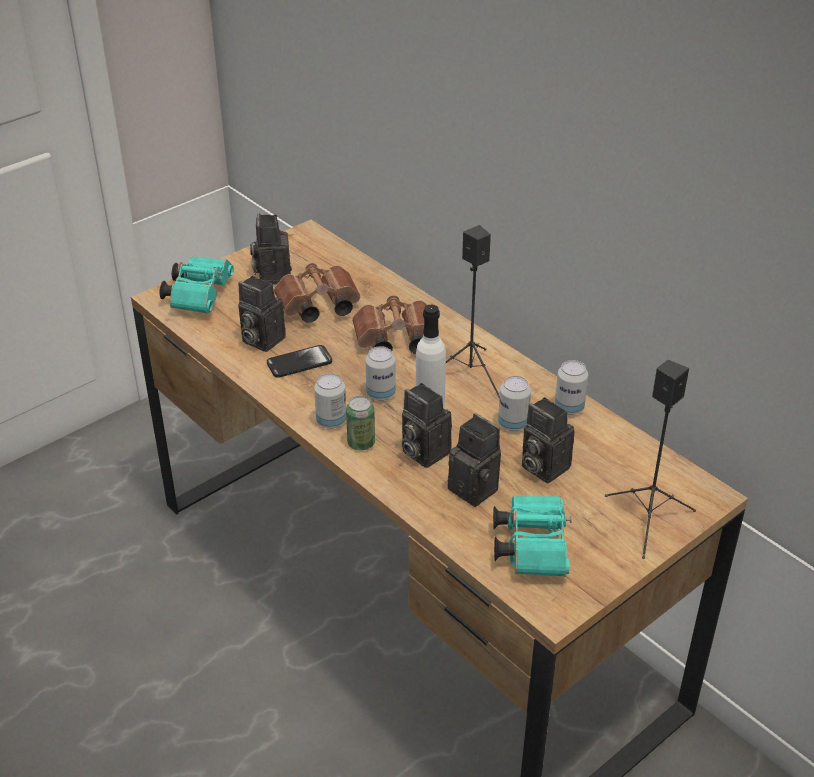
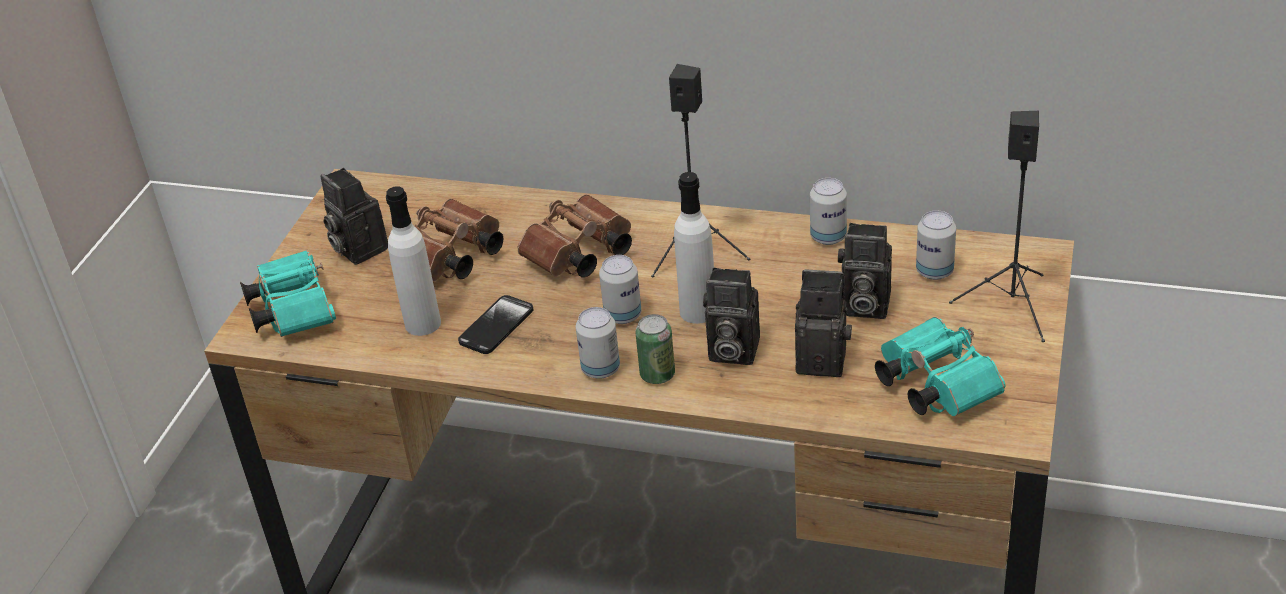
camera: 30 degrees left, 0 degrees up
(260, 340) = (422, 323): camera -> white bottle
(513, 424) = (791, 279): can -> can (934, 271)

